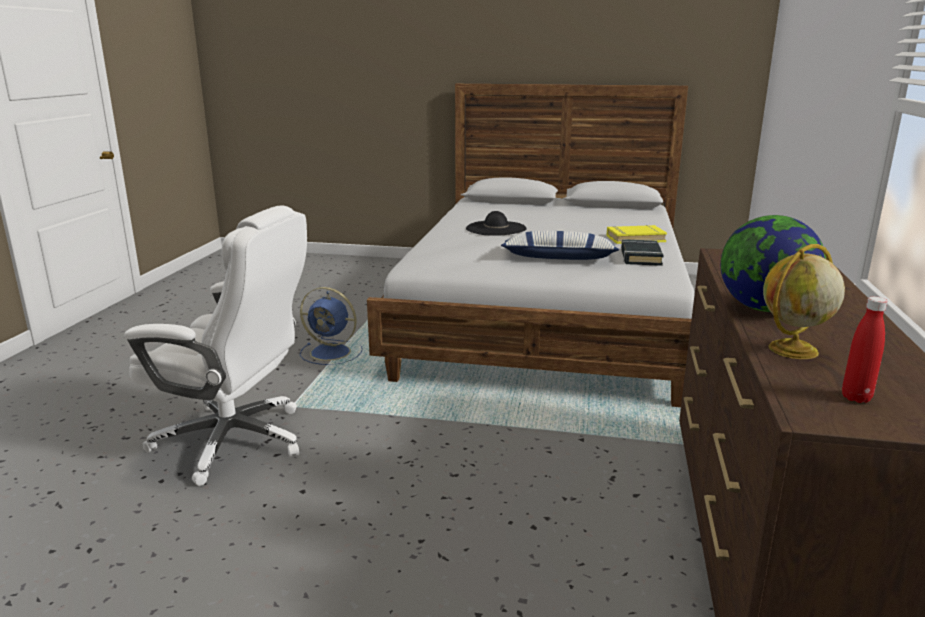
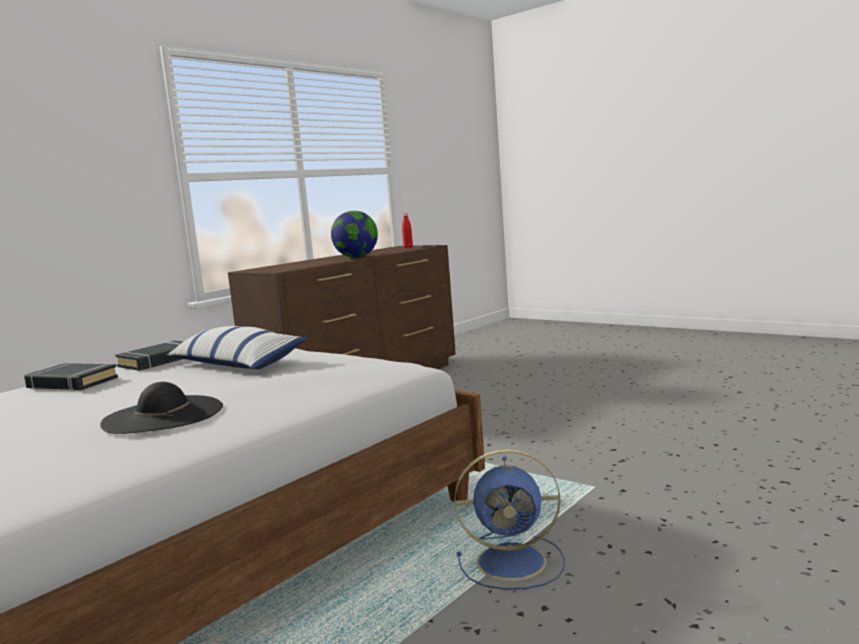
camera: 150 degrees left, 10 degrees down
(235, 441) = (655, 463): white office chair -> none
(332, 353) = (514, 562): blue fan -> blue fan turned 135 degrees clockwise
(635, 239) = (72, 383): yellow book -> black book
(792, 350) = (391, 251): globe -> none

